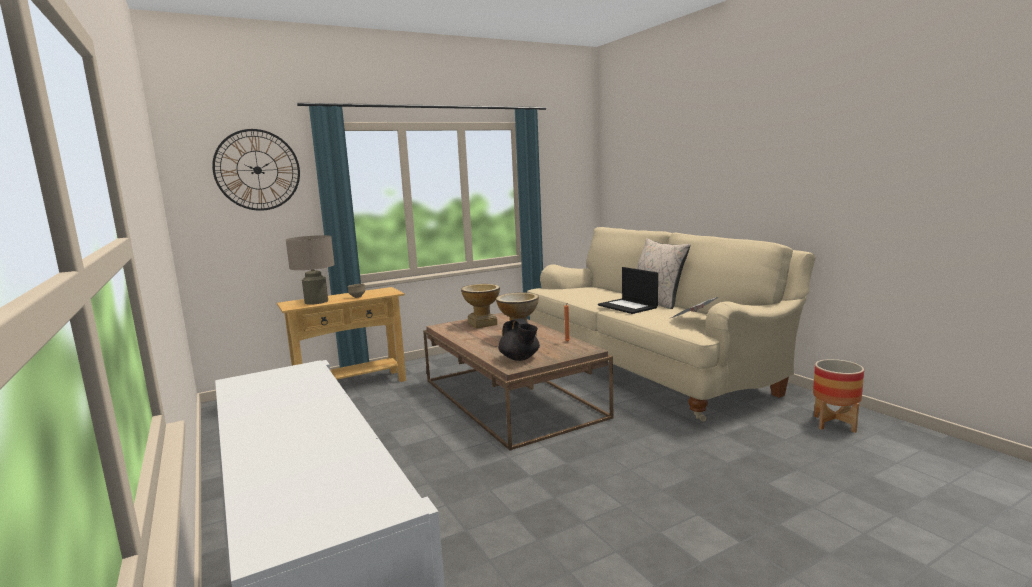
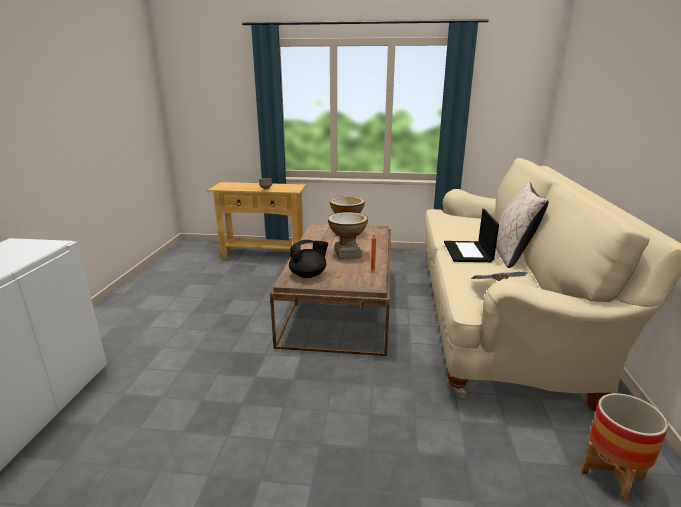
camera: 35 degrees right, 10 degrees up
(257, 170) = (218, 78): wall clock -> none
(316, 301) = (238, 187): beige table lamp -> none
(520, 358) = (308, 275): black teapot -> black teapot turned 120 degrees counterclockwise

